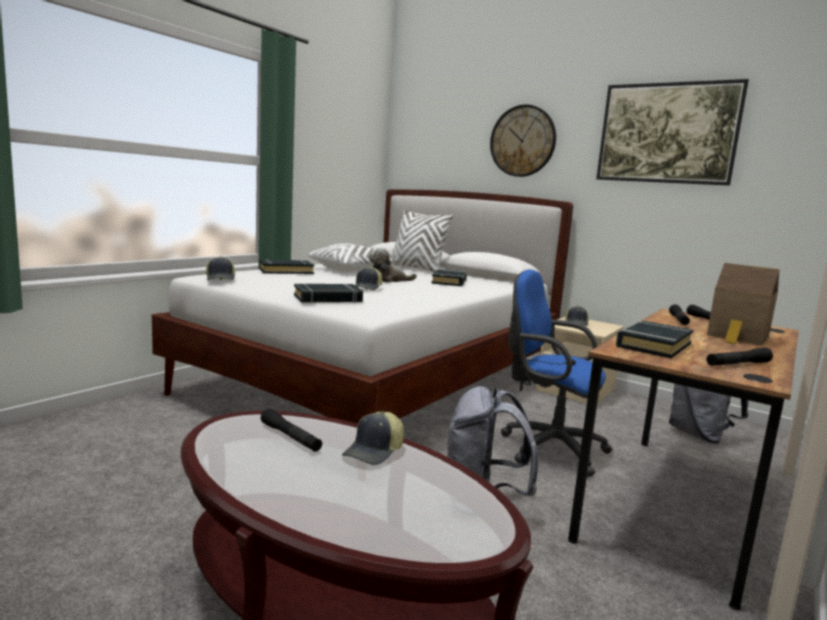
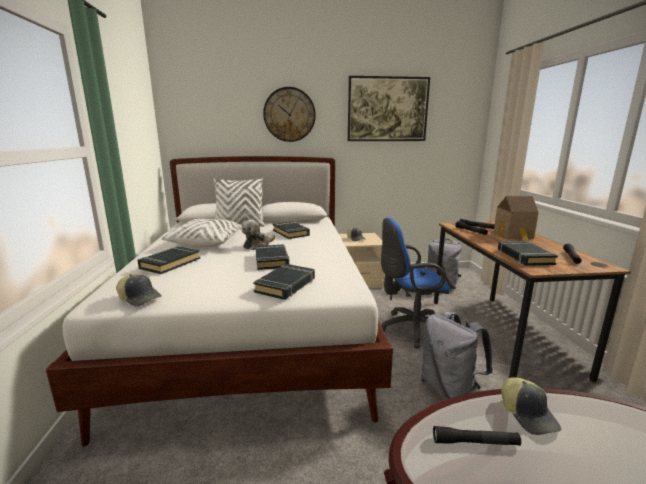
camera: 40 degrees left, 5 degrees up
(367, 288) = (272, 260): cap -> black book

